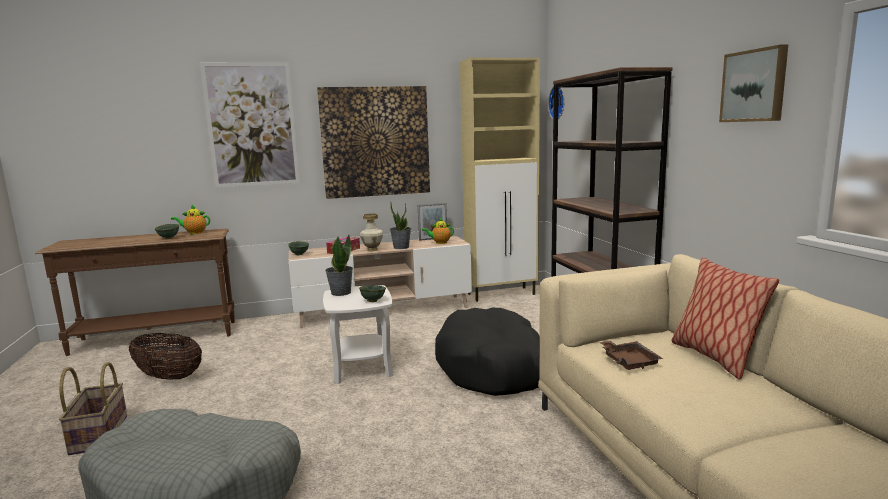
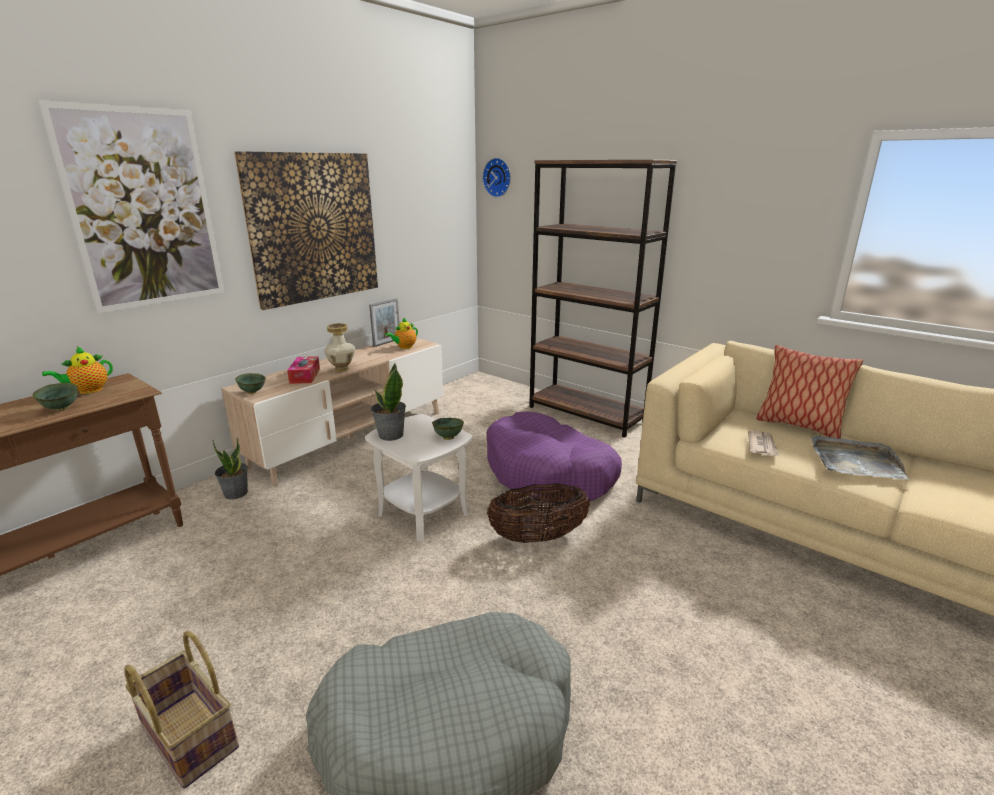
camera: 35 degrees left, 10 degrees up
(169, 377) = (174, 613): basket -> basket (538, 537)
(401, 247) = (371, 360): potted plant -> potted plant (236, 493)
(494, 367) = (549, 473): black dog bed -> purple dog bed
(502, 294) = (453, 390): beige cabinet -> none
(629, 361) = (762, 445): brown tray -> newspaper
(717, 399) = (855, 461): none -> grey tray
(754, 86) = (774, 189): picture -> none

